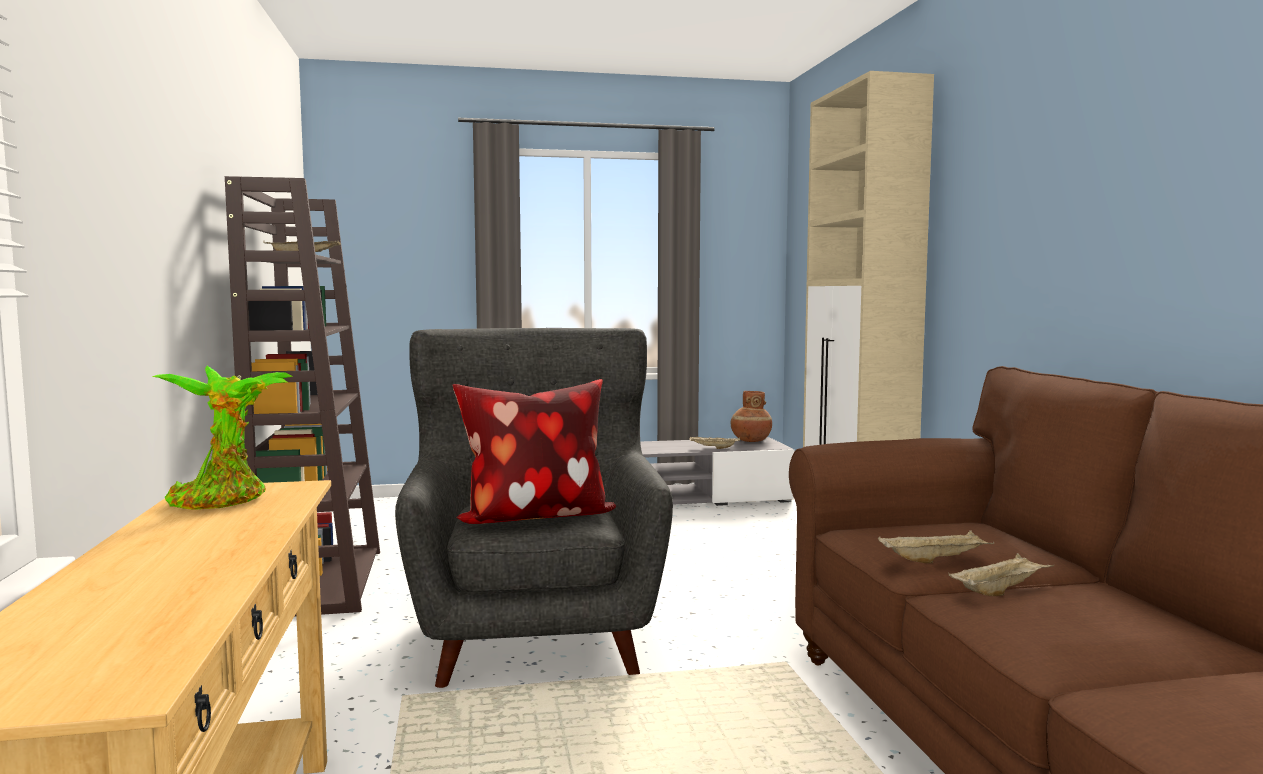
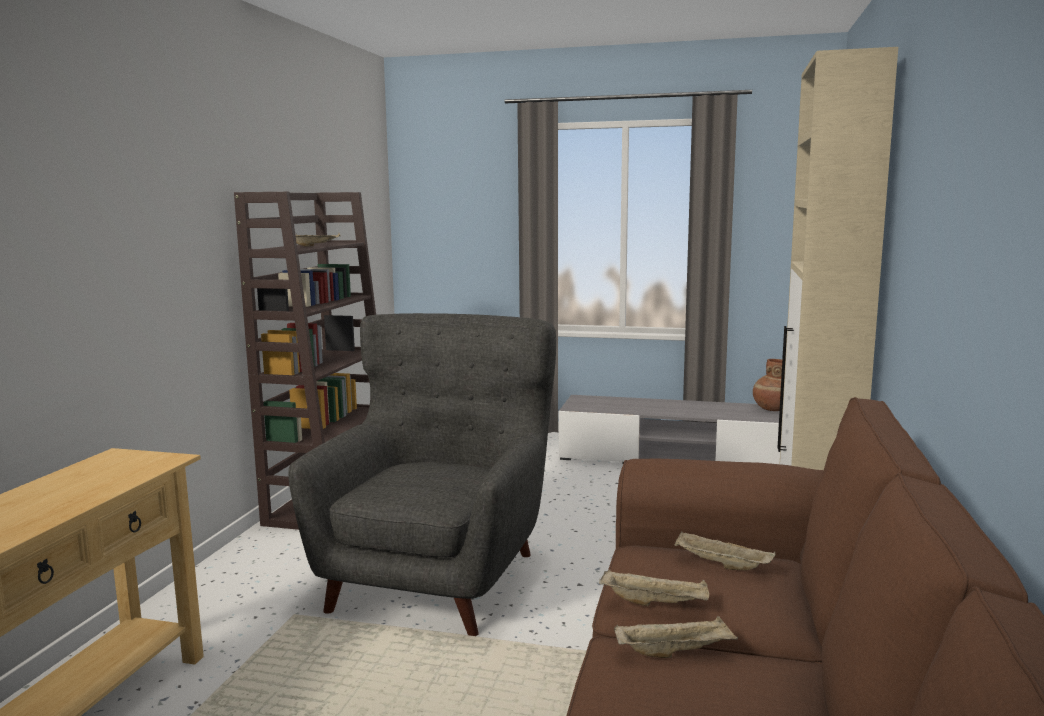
camera: 25 degrees right, 5 degrees up
(224, 501) = (106, 468): potted plant -> none
(534, 517) = (413, 488): pillow -> none
(713, 448) = (723, 415): beige tray -> beige tray (720, 565)

